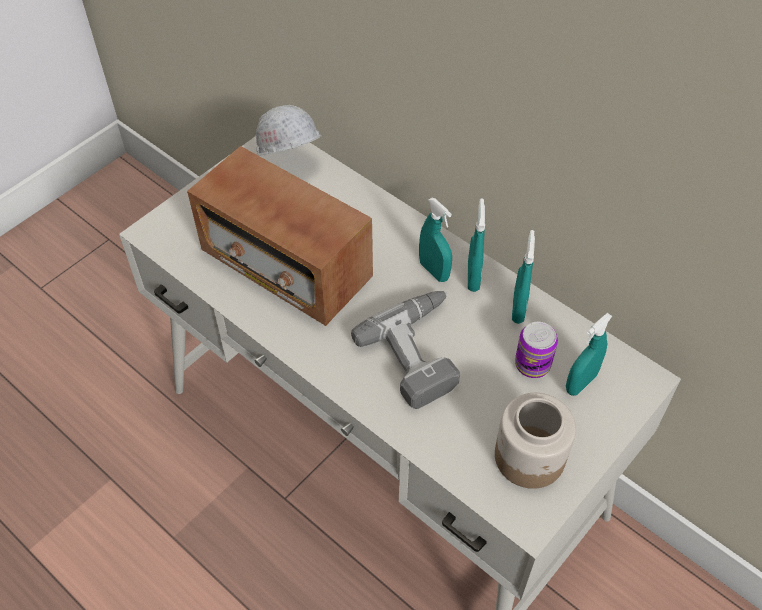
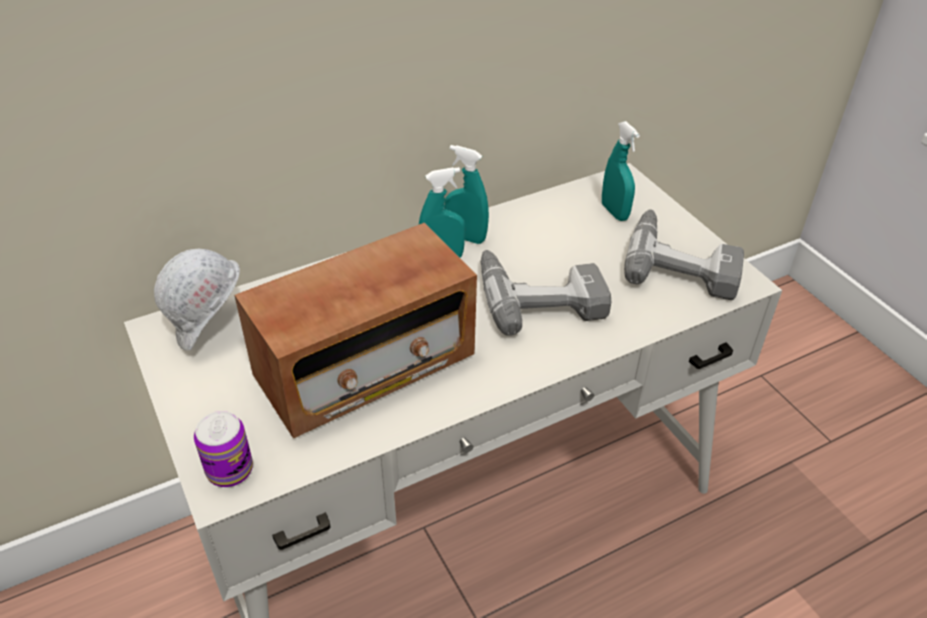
camera: 70 degrees left, 10 degrees down
(518, 309) = (518, 222): turquoise spray bottle -> none
(530, 457) = (681, 262): jar -> power drill
(532, 364) = (583, 232): can -> can (230, 470)

